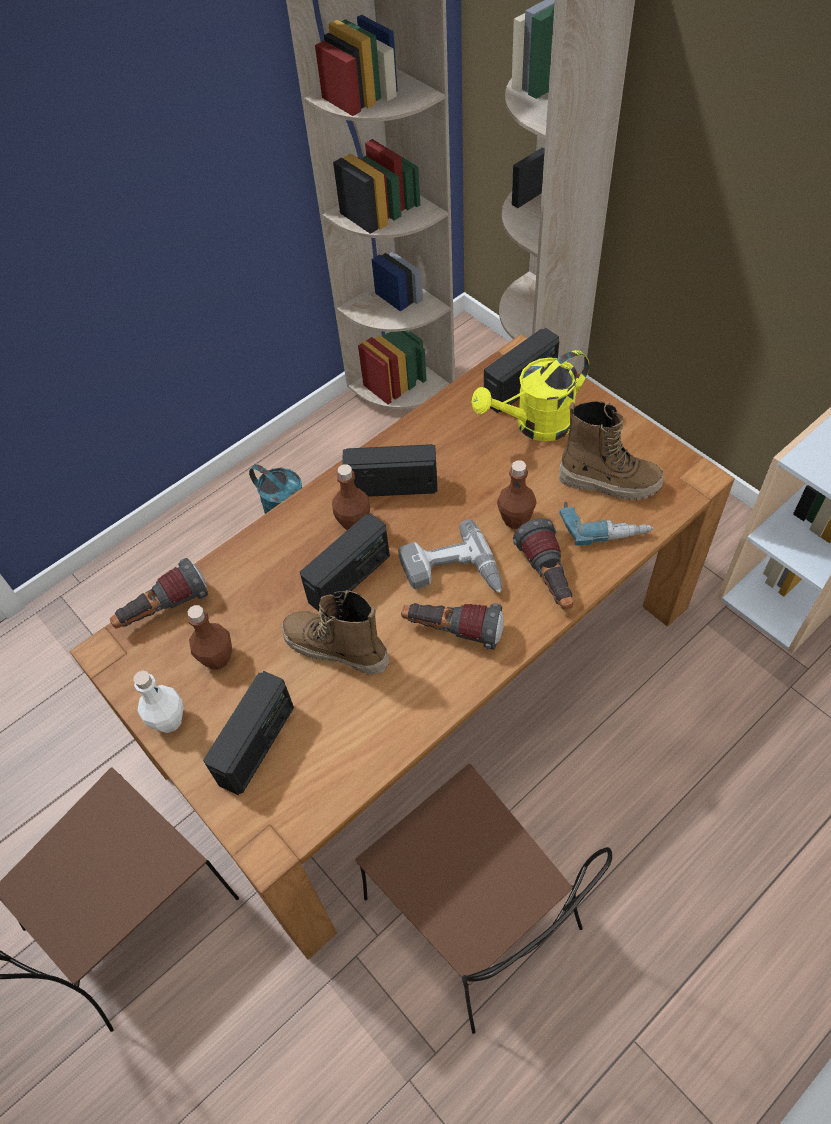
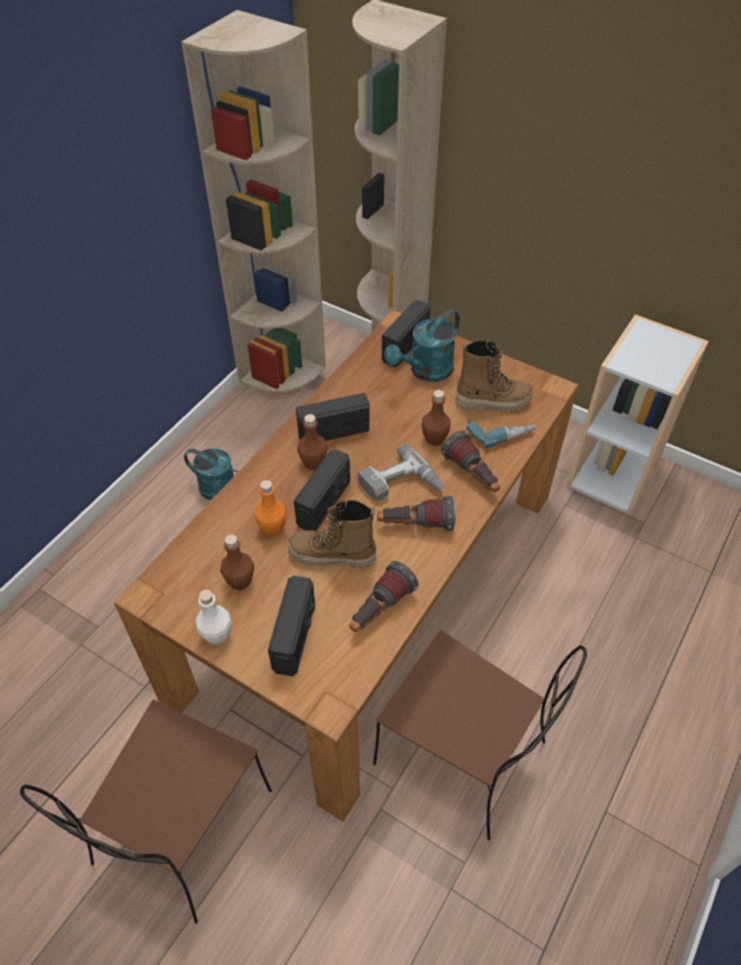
camera: 20 degrees left, 5 degrees down
(163, 610) = (182, 555): flashlight -> flashlight (379, 609)
(277, 598) = (272, 528): none -> orange bottle
(535, 425) = (426, 371): yellow watering can -> turquoise watering can

